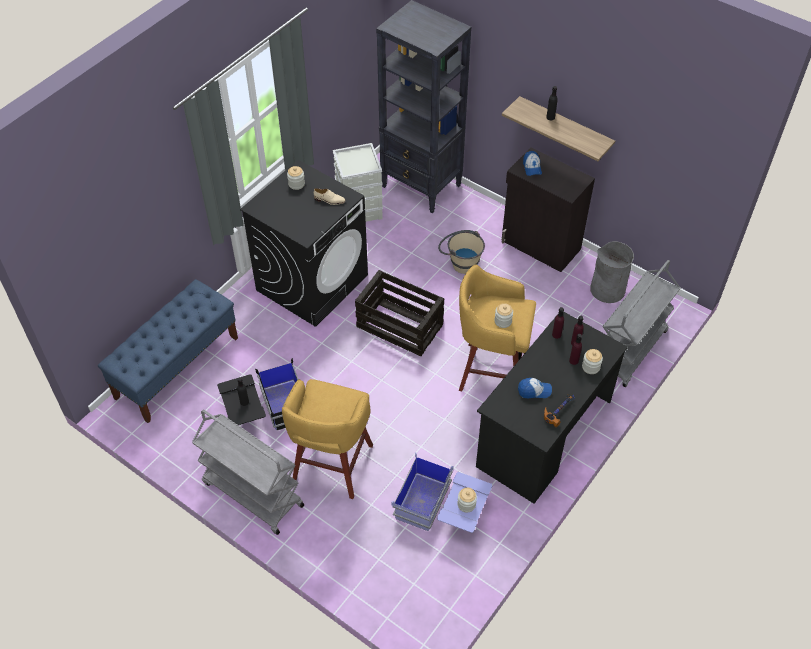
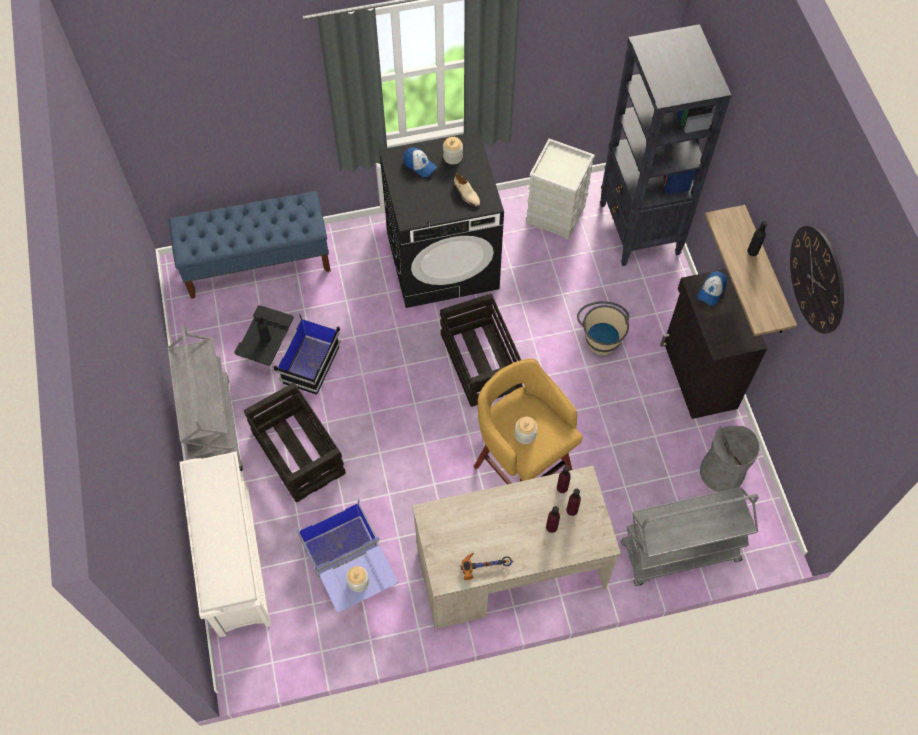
camera: 40 degrees right, 10 degrees up
(331, 466) = (297, 452): yellow stool -> crate
(356, 567) = (233, 560): none -> white shoe rack
(534, 391) = (483, 527): cap -> cap (419, 165)
(544, 434) = (510, 570): black desk -> beige desk
(591, 367) = (561, 546): jar -> none
(622, 92) = (817, 279): none -> wall clock

